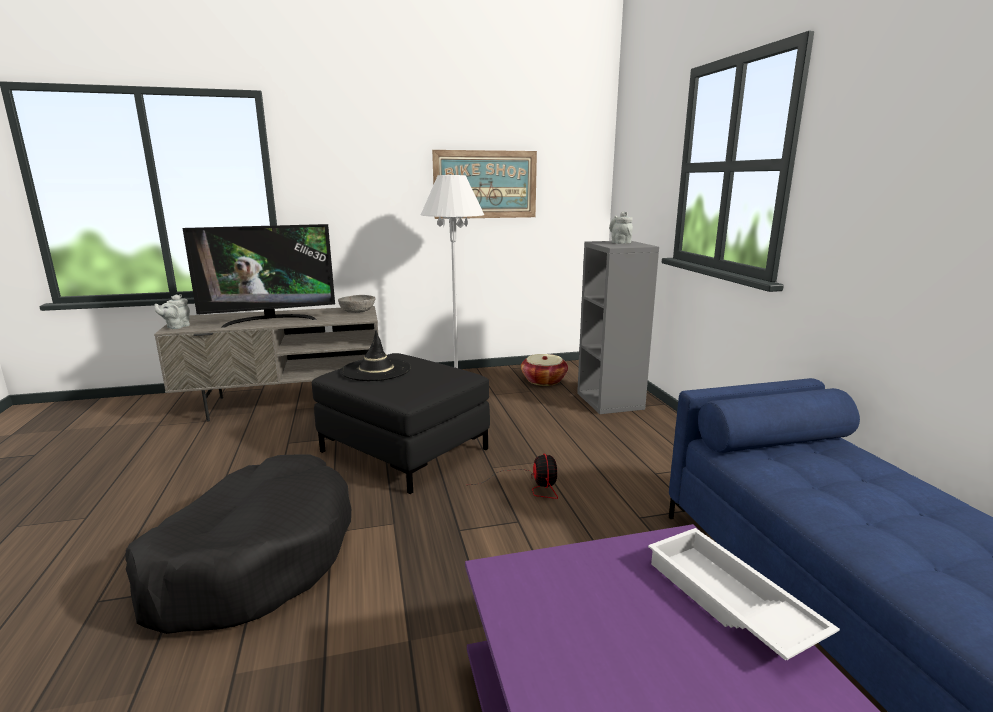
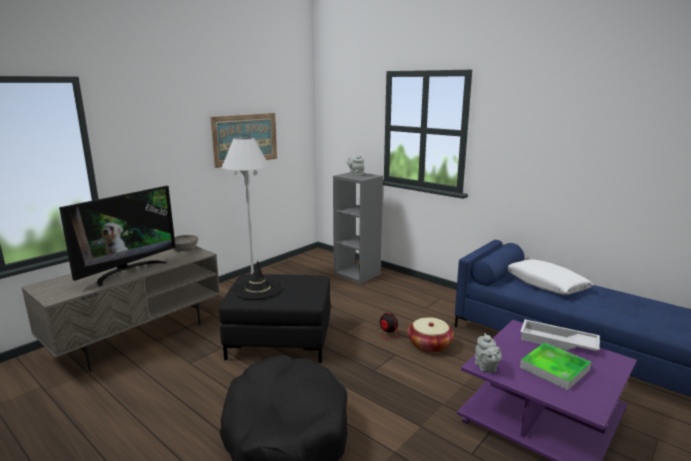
camera: 35 degrees left, 0 degrees up
(176, 327) = (52, 296): grey teapot -> grey teapot (486, 368)
(543, 380) = (303, 271): basket -> basket (429, 345)
(635, 649) = (554, 369): none -> tray
(857, 485) = (546, 284): none -> white pillow

